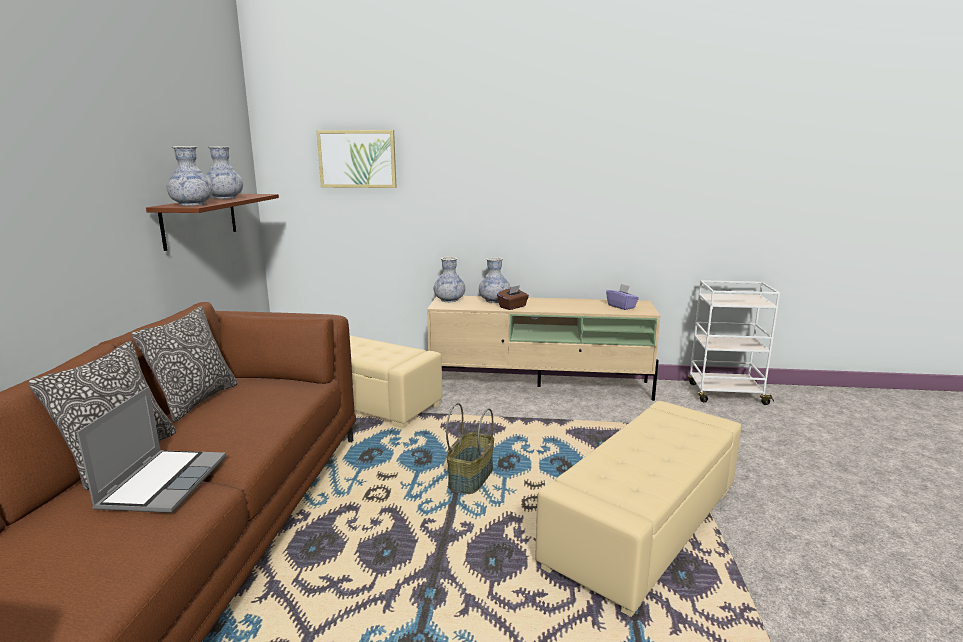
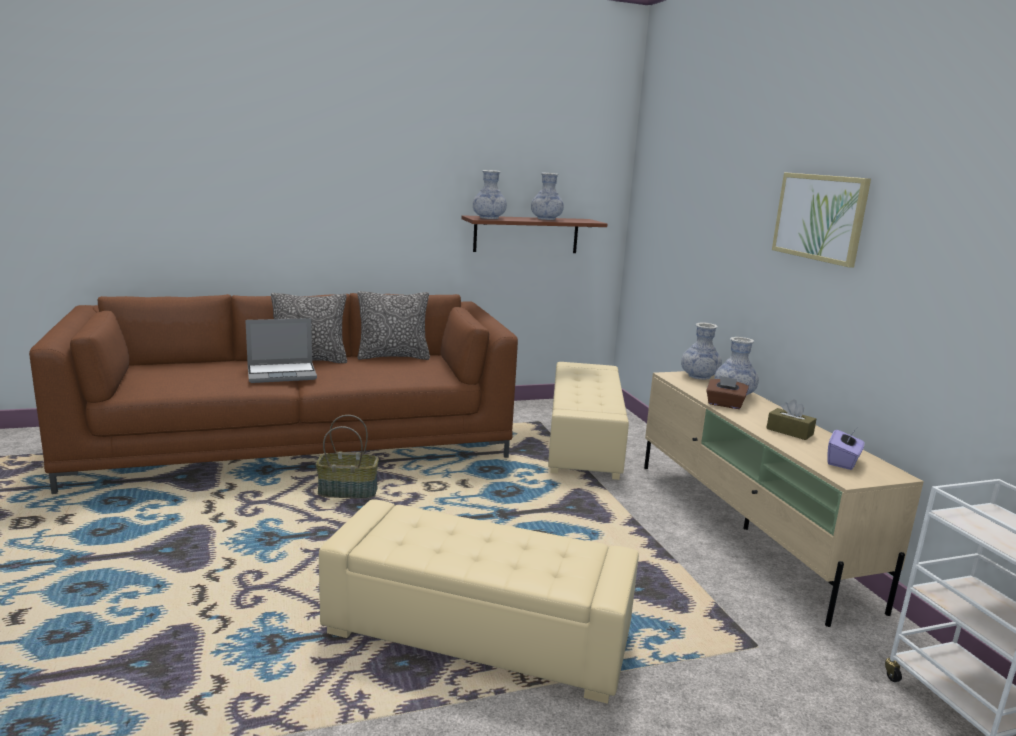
camera: 65 degrees right, 0 degrees up
(357, 159) = (685, 196): picture -> picture (819, 217)
(470, 477) = (494, 521): basket -> basket (348, 491)
(570, 305) = (789, 431): none -> brown tissue box

